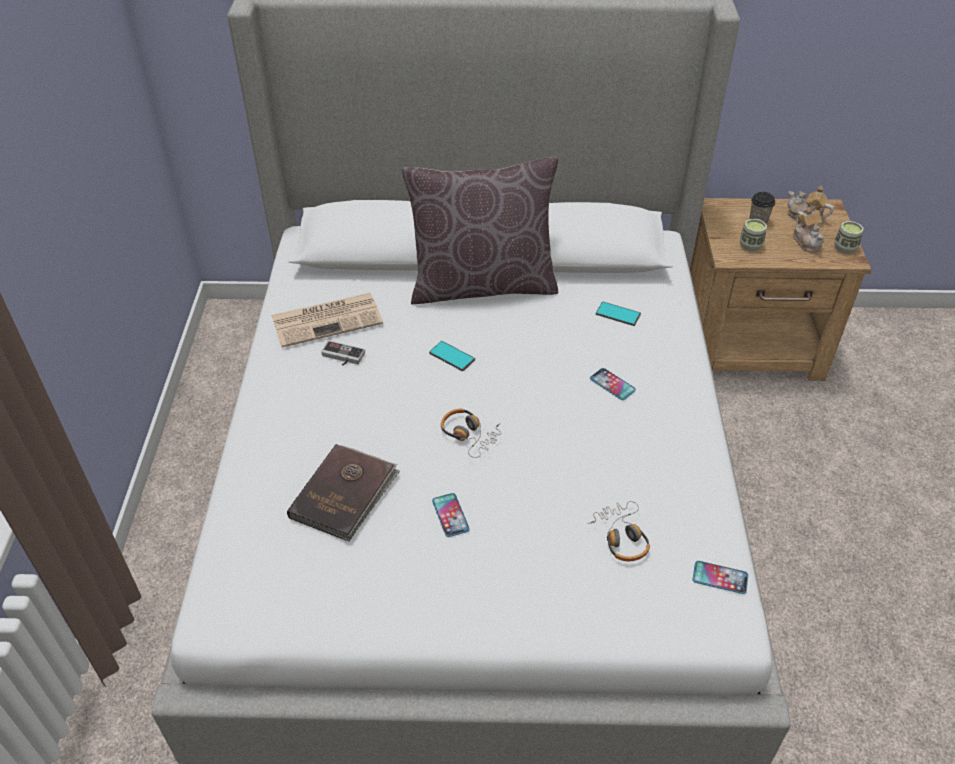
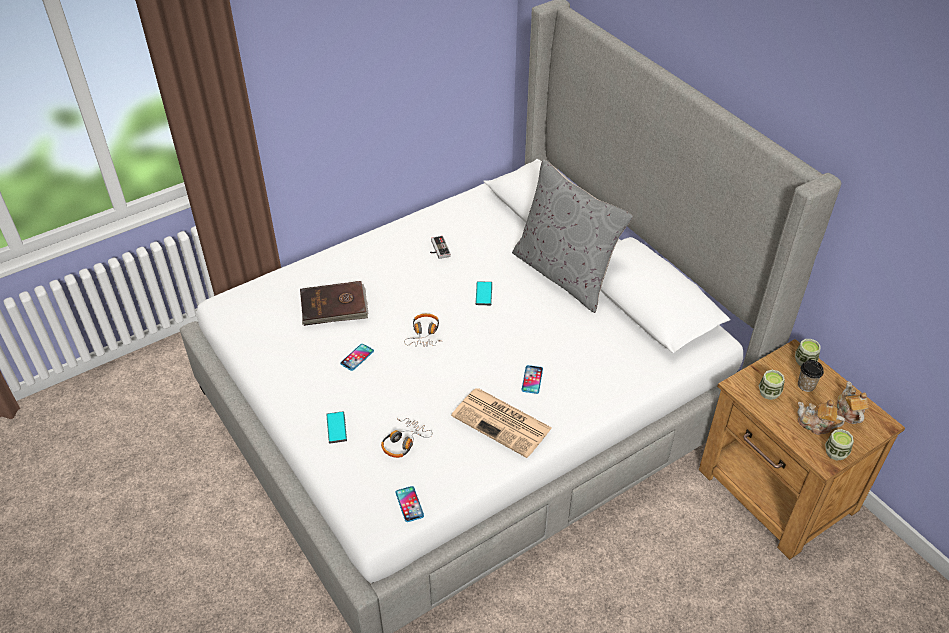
camera: 55 degrees right, 0 degrees up
(328, 319) = (463, 227): newspaper -> newspaper (503, 422)
(482, 285) = (565, 274): brown pillow -> grey pillow
(618, 314) = (605, 352): phone -> phone (336, 427)
(729, 207) = (804, 361): none -> cup
(806, 241) = (815, 425): teapot -> teapot turned 75 degrees clockwise

